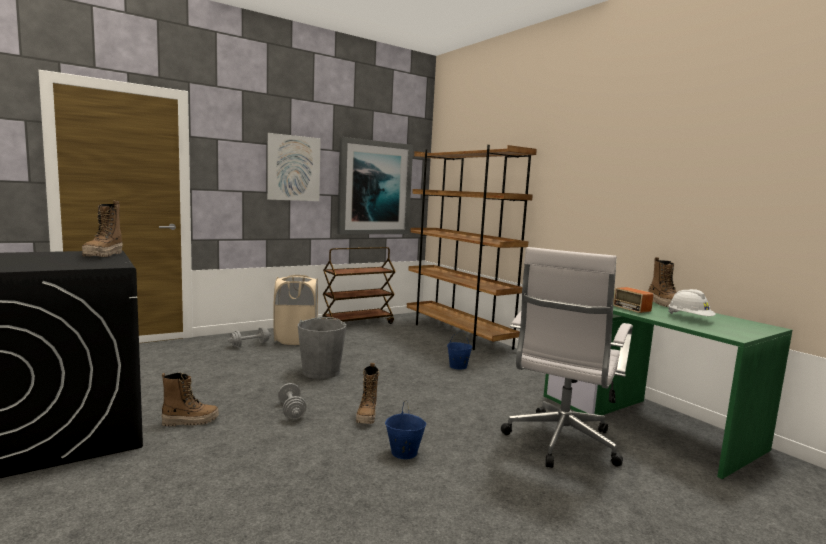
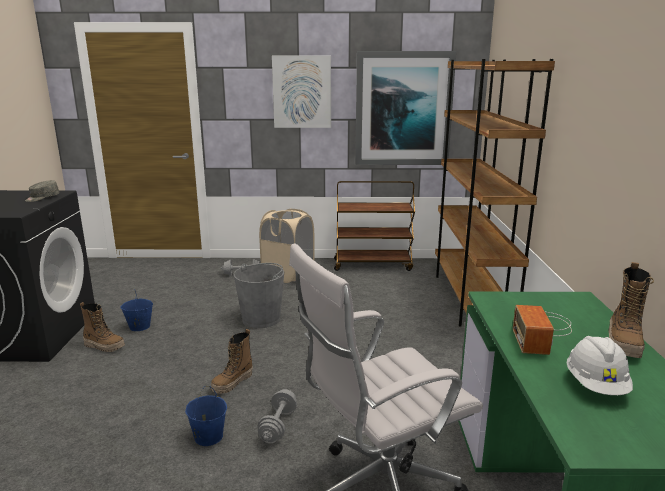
camera: 35 degrees right, 10 degrees up
(104, 255) = (42, 198): boot -> grey cap
(291, 411) = (182, 357): grey dumbbell -> grey dumbbell (278, 426)
(458, 366) = (407, 345): blue bucket -> blue bucket (139, 327)

